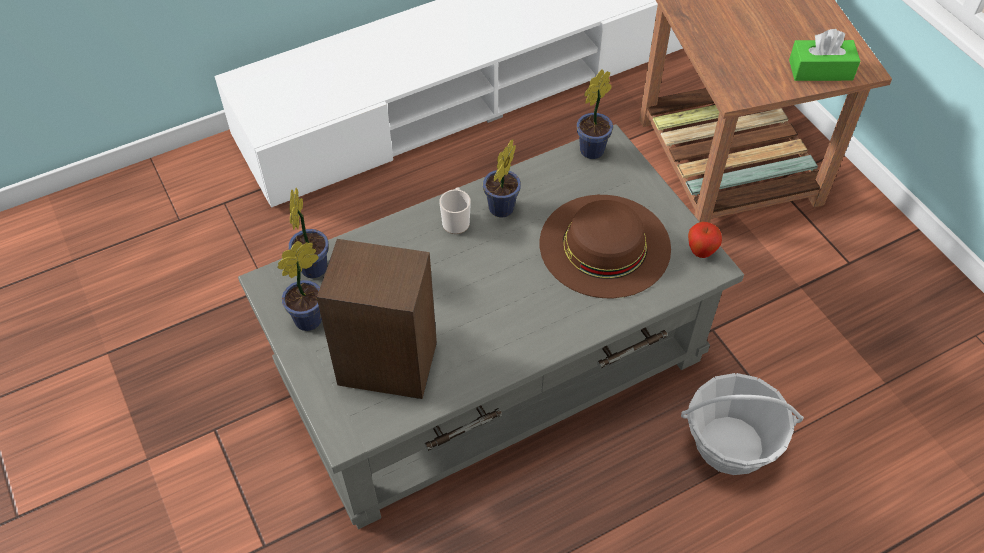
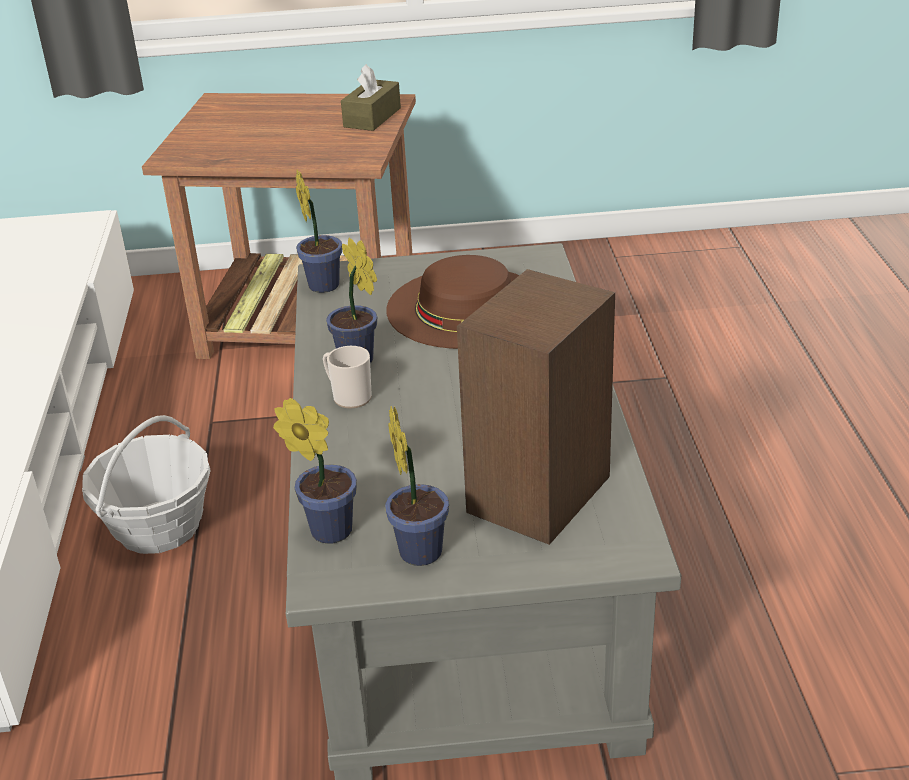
camera: 65 degrees left, 20 degrees down
(701, 252) = (518, 257): apple -> none
(730, 445) = (662, 418): basket -> basket (158, 527)
(820, 70) = (372, 117): green tissue box -> brown tissue box

